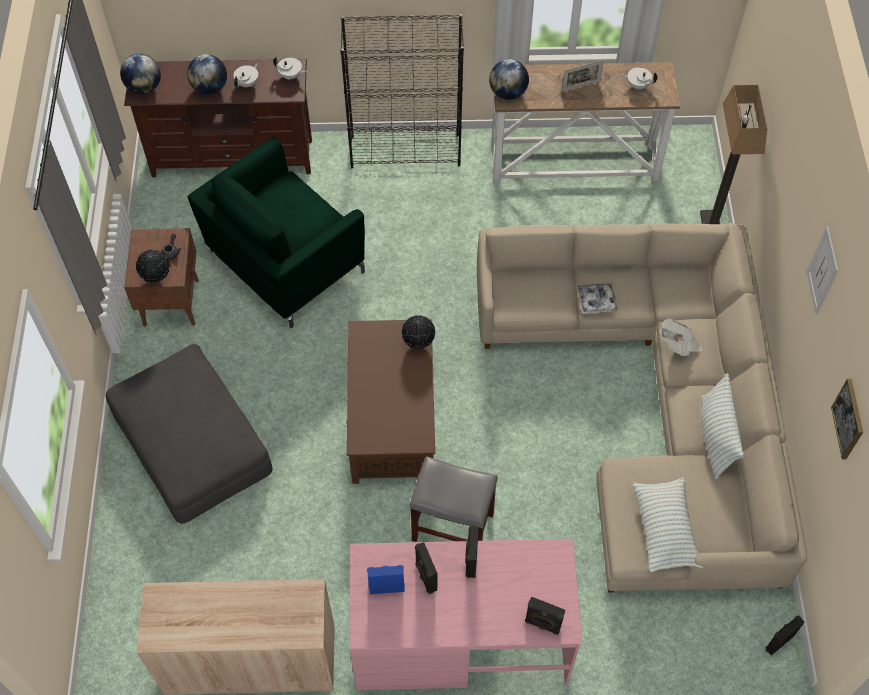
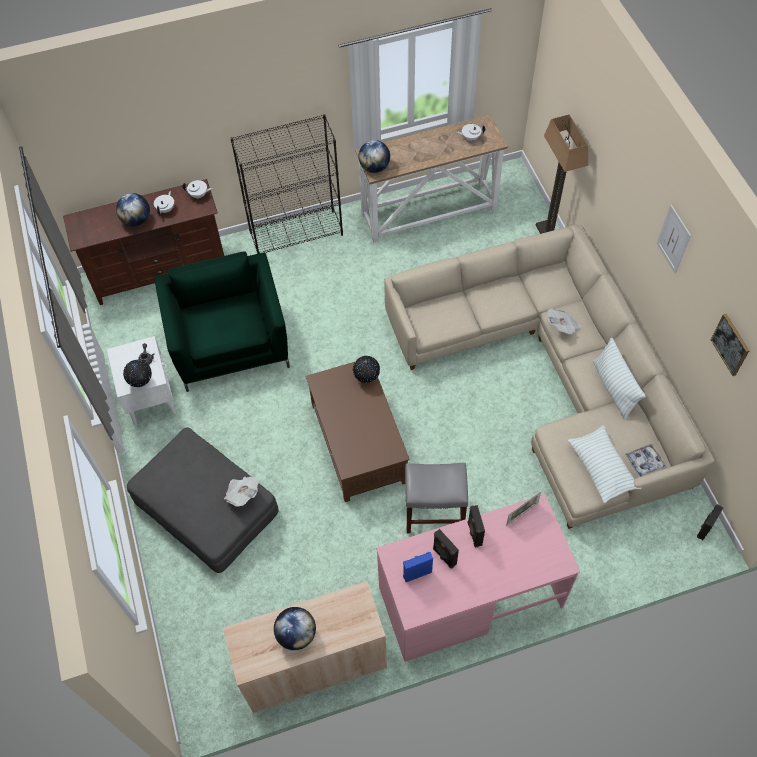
camera: 15 degrees left, 0 degrees up
(144, 87) = (82, 232): globe -> globe (296, 634)
(172, 301) = (151, 399): brown nightstand -> white nightstand
(230, 439) = (242, 494): none -> newspaper
(284, 262) = (231, 345): green armchair -> green armchair turned 135 degrees clockwise
(542, 625) = (545, 566): black speaker -> none
(581, 86) = (428, 149): picture frame -> picture frame (522, 514)
(596, 301) = (490, 310): tray -> tray (644, 462)

